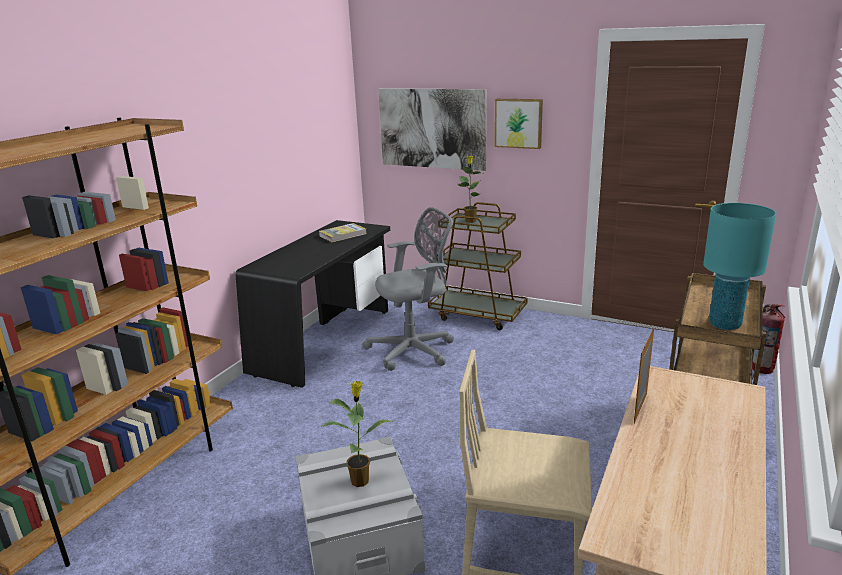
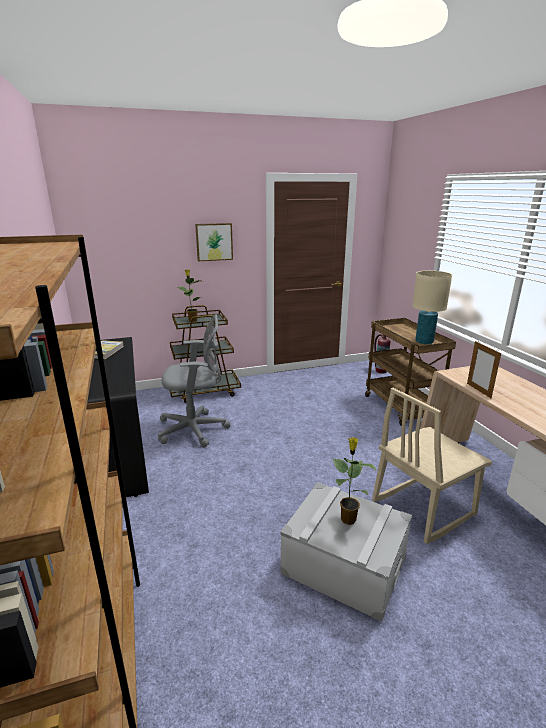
camera: 45 degrees left, 0 degrees up
(415, 350) = (195, 429): grey office chair -> grey office chair turned 60 degrees clockwise
(432, 128) = (140, 251): picture -> none
(724, 324) = (424, 342): turquoise table lamp -> beige table lamp

